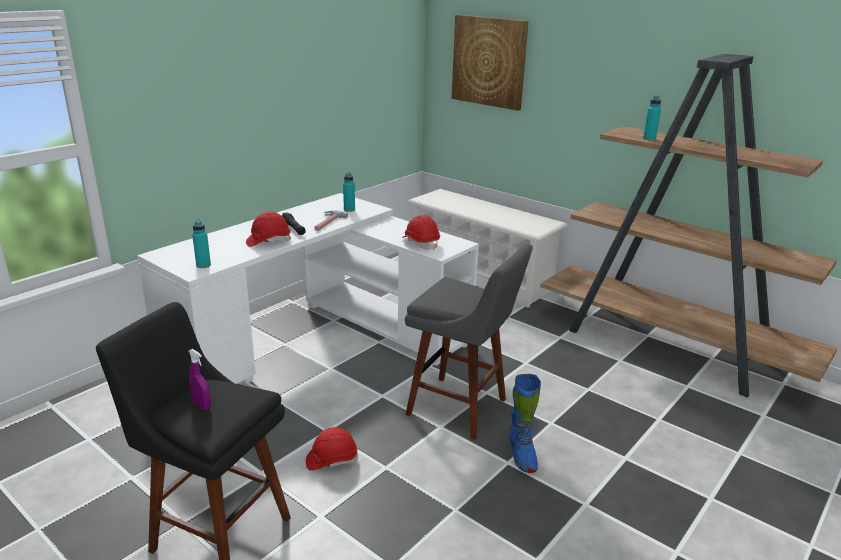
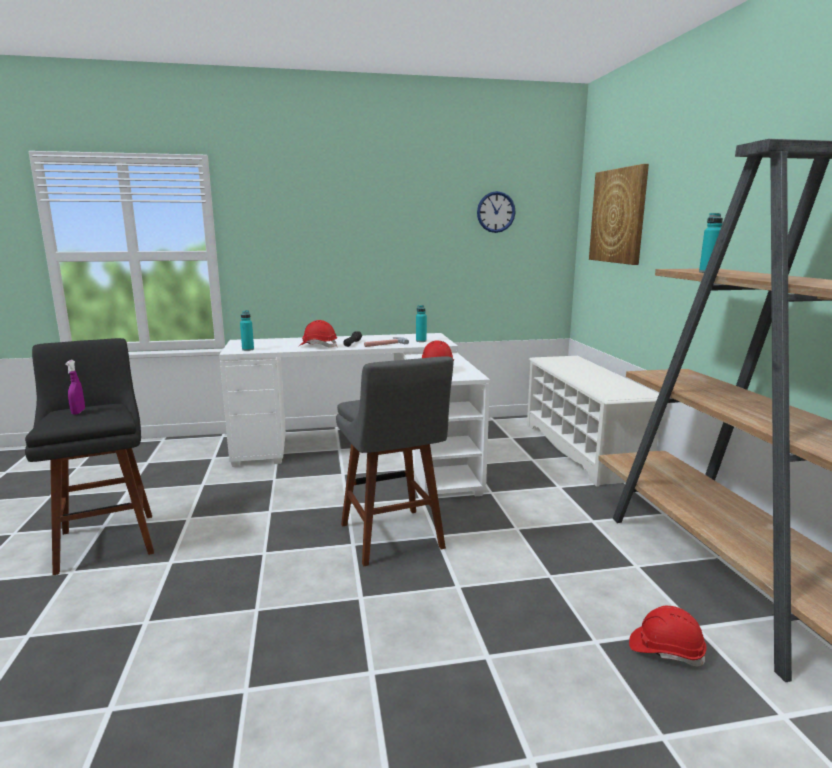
camera: 40 degrees right, 10 degrees down
(331, 460) = (240, 530): red hard hat -> red hard hat (665, 650)
(365, 55) = (496, 212): none -> wall clock
(522, 455) = (382, 598): blue boot -> none

